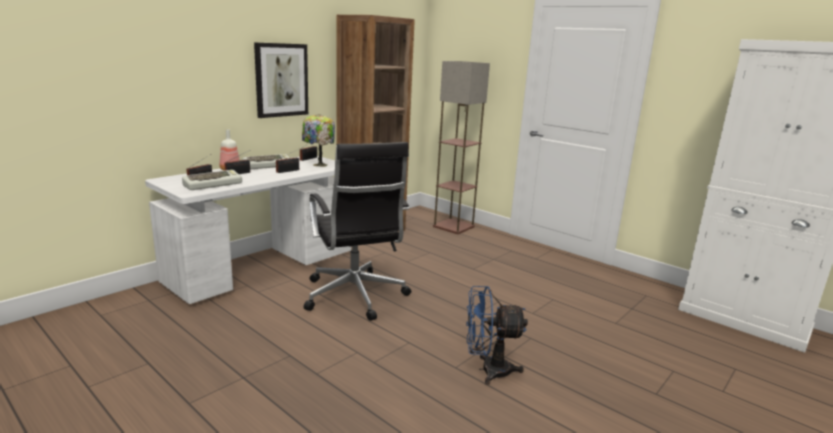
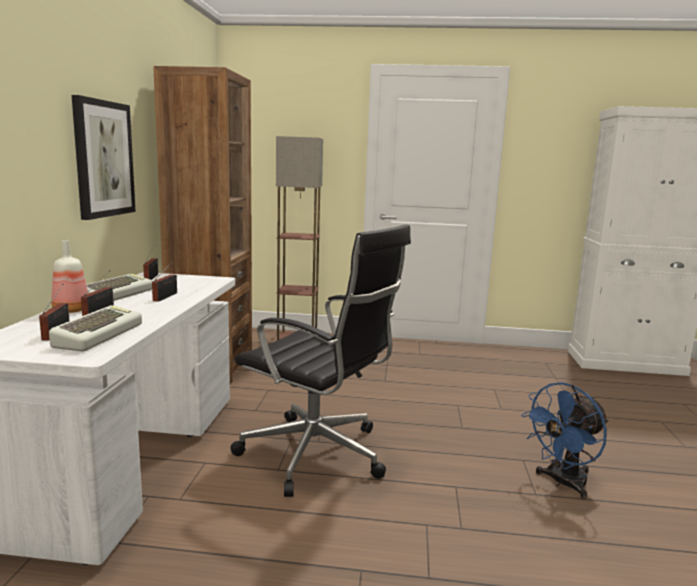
camera: 35 degrees left, 5 degrees down
(319, 165) = (187, 283): table lamp -> none

